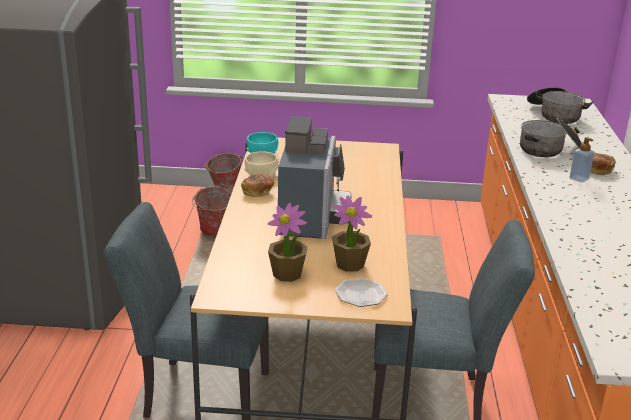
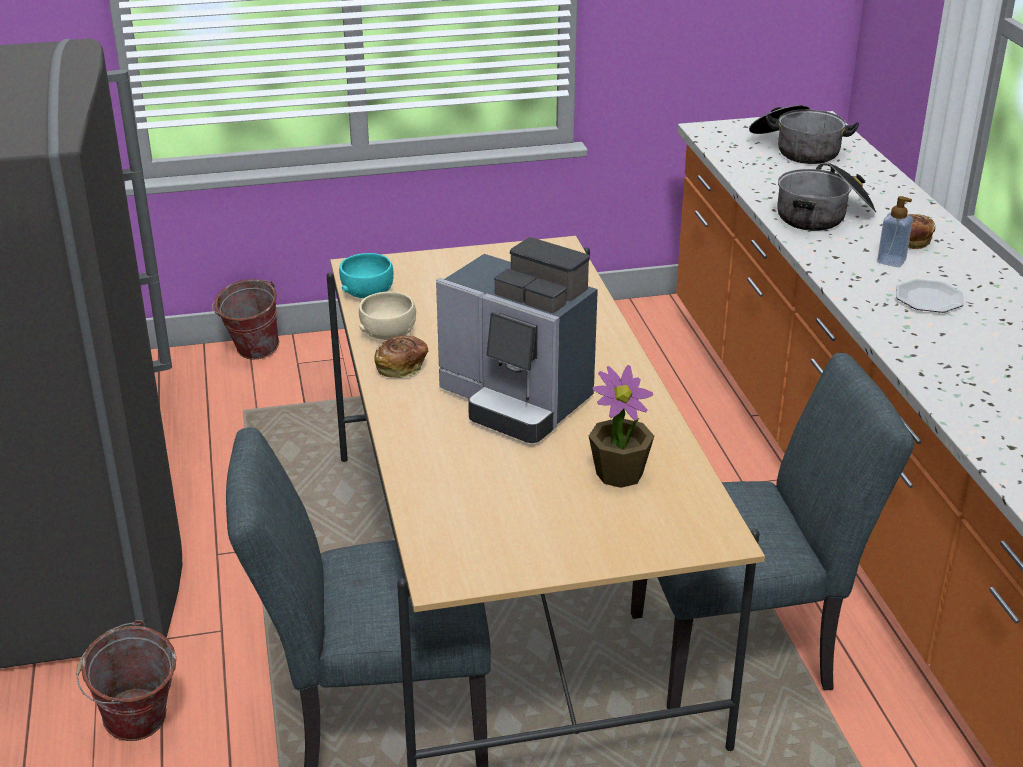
camera: 15 degrees left, 5 degrees up
(213, 233) = (266, 429): bucket -> bucket (138, 730)
(287, 274) = (533, 511): potted plant -> none
(312, 219) = (516, 401): coffee machine -> coffee machine turned 135 degrees clockwise
(361, 294) = (665, 525): plate -> plate (929, 299)

